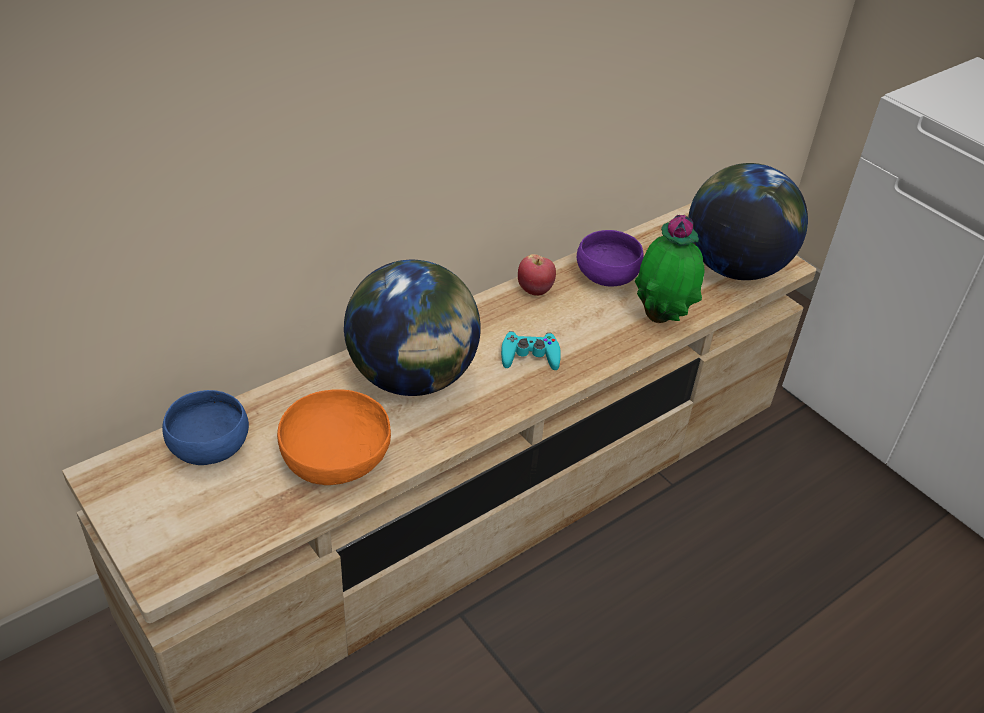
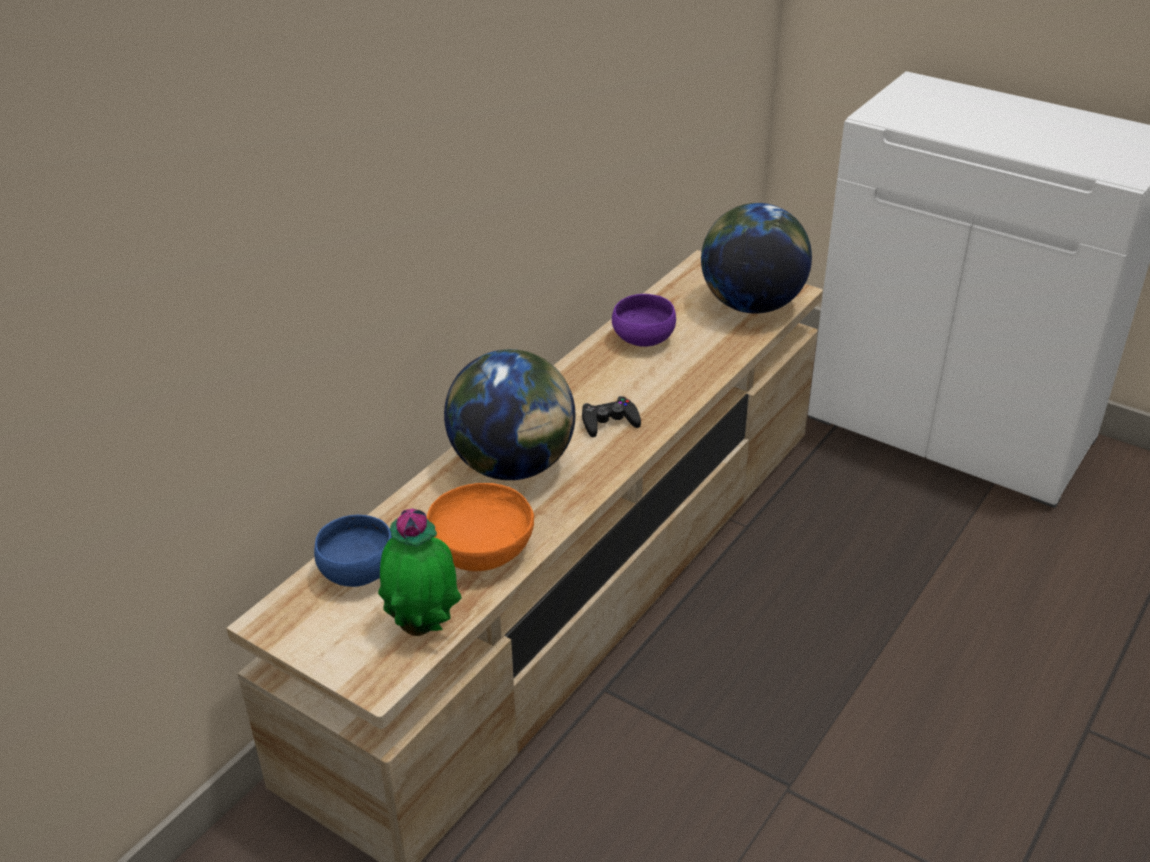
camera: 15 degrees left, 5 degrees down
(530, 356) = (609, 422): turquoise game controller -> black game controller
(535, 290) = (584, 366): apple -> none
(662, 317) = (709, 361): potted plant -> potted plant (424, 626)

